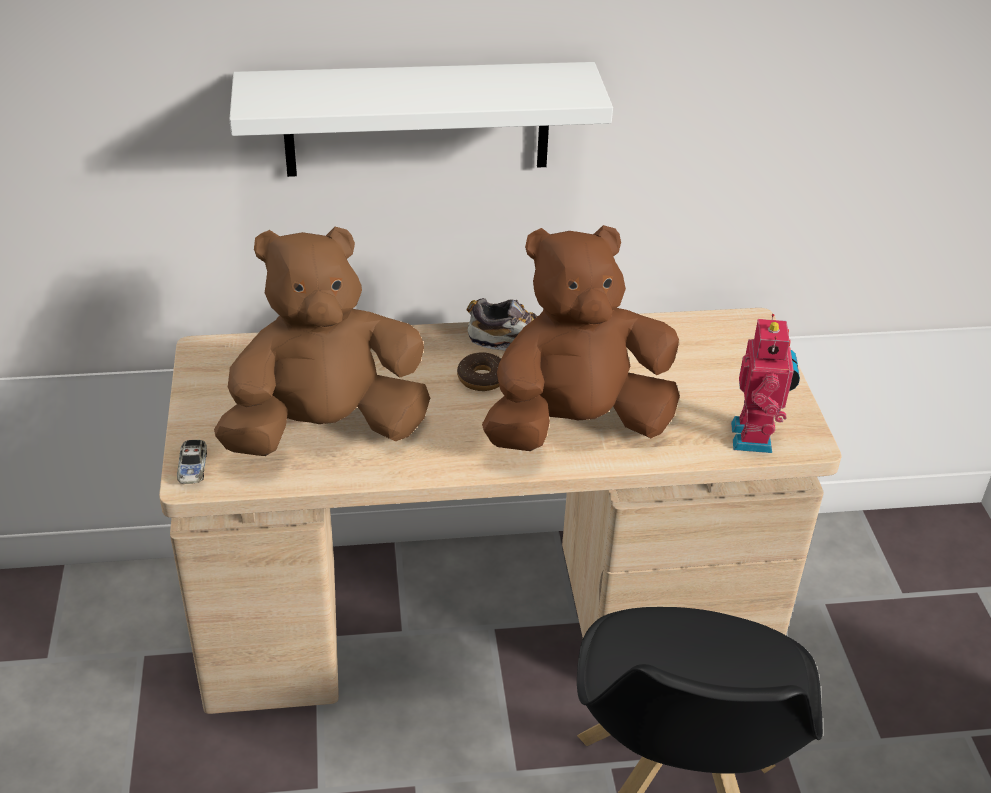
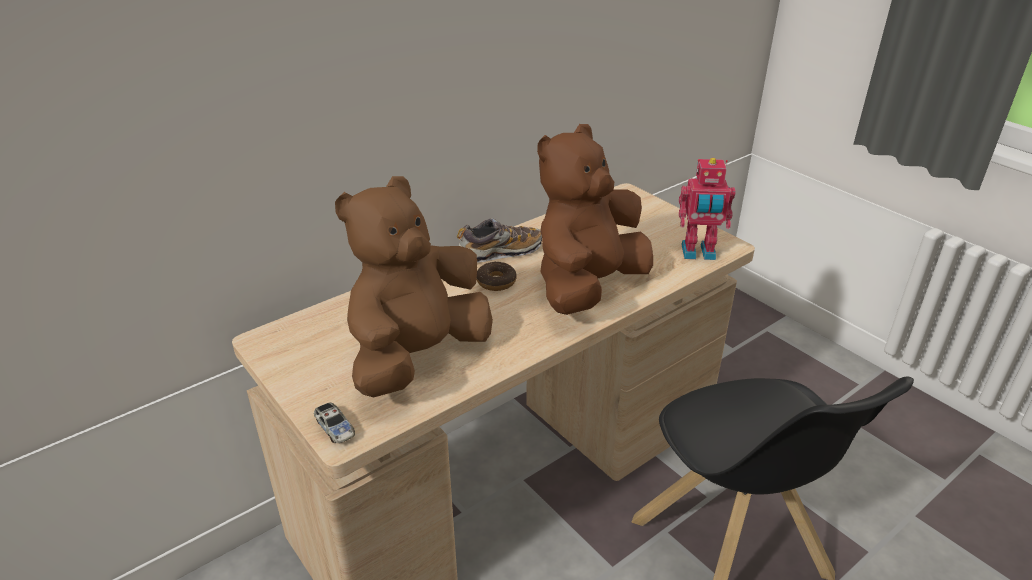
camera: 30 degrees left, 5 degrees down
(417, 119) = (396, 88): white shelf -> none
(755, 437) = (698, 253): toy robot -> toy robot turned 120 degrees clockwise

